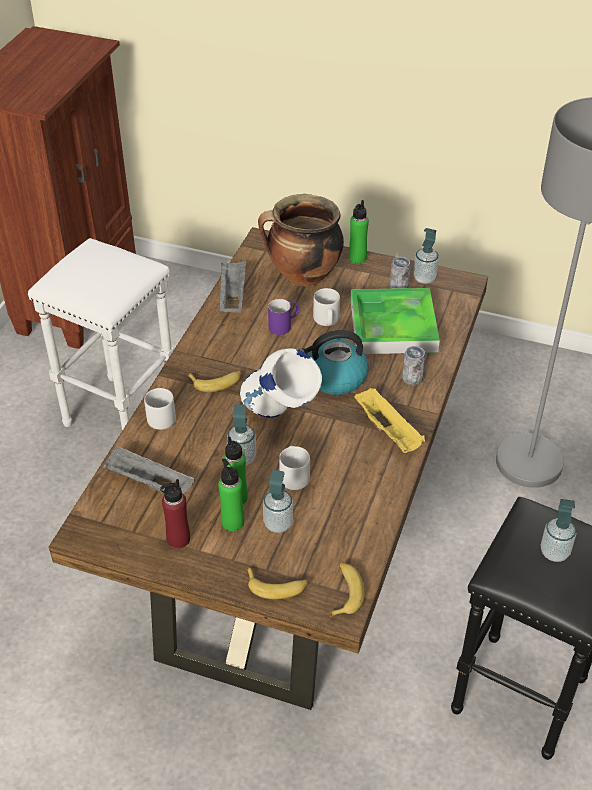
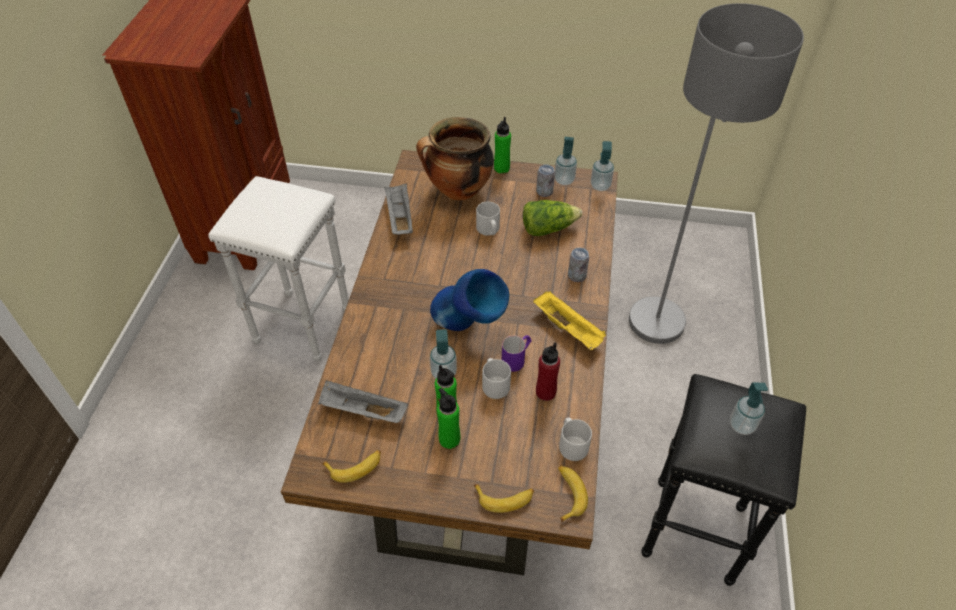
camera: 10 degrees left, 5 degrees up
(161, 417) = (360, 343): grey mug -> grey mug (572, 445)
(178, 539) = (403, 464): red bottle -> red bottle (545, 392)
(216, 382) = (403, 302): banana -> banana (355, 466)
(278, 523) = (491, 434): soap dispenser -> soap dispenser (600, 186)
(280, 418) = (469, 329): white vase -> blue vase
(284, 325) = (452, 239): purple mug -> purple mug (517, 358)
(334, 378) = (508, 284): kettle -> none
(393, 326) = (548, 228): tray -> lettuce

